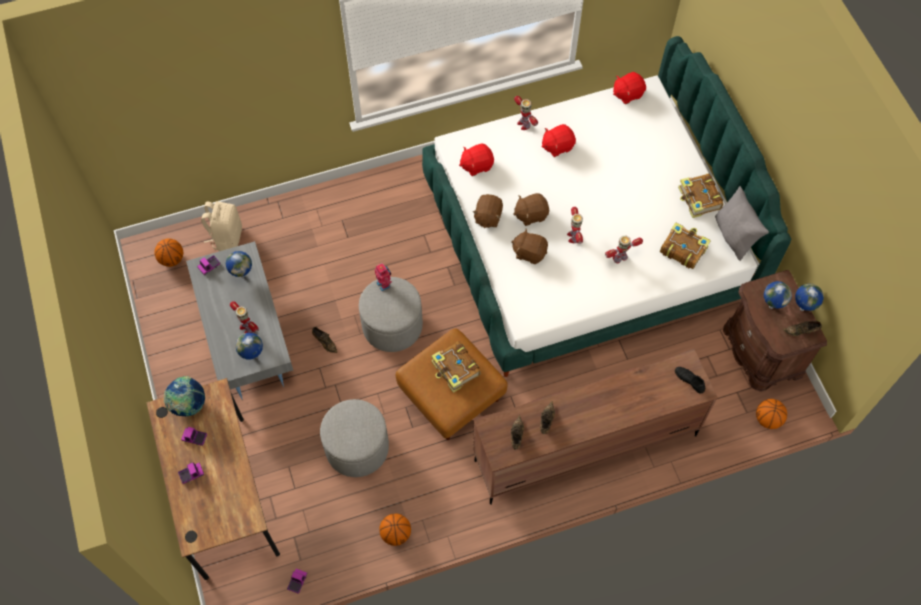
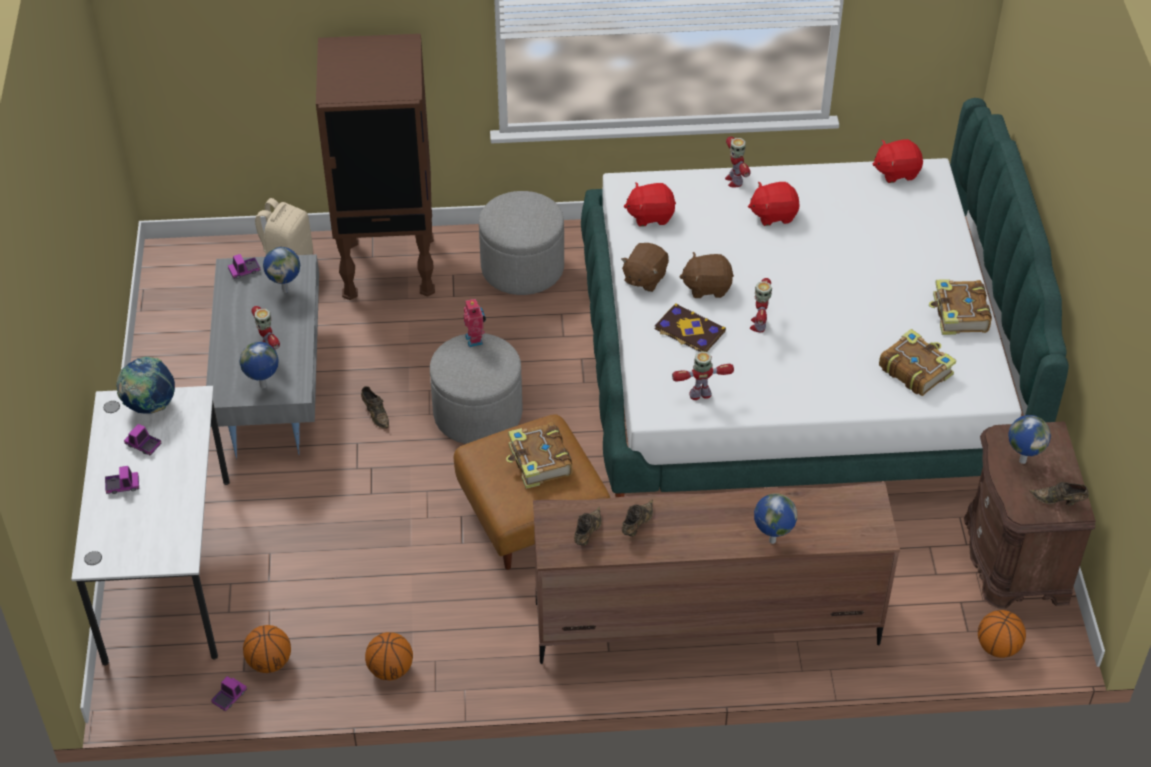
camera: 15 degrees right, 15 degrees down
(172, 259) = (204, 275): basketball -> basketball (269, 662)
(224, 496) = (168, 569): brown desk -> white desk
(297, 223) = (389, 266): none -> brown cabinet
(357, 447) = (374, 550): grey ottoman -> grey ottoman (522, 267)
(529, 252) = (689, 331): brown plush toy -> book
(620, 258) = (818, 362): toy robot -> toy robot (700, 394)
(689, 380) = (865, 519): black shoe -> none
(734, 236) = (998, 369): grey pillow -> none
(801, 309) = (1068, 473): globe -> globe (771, 540)

